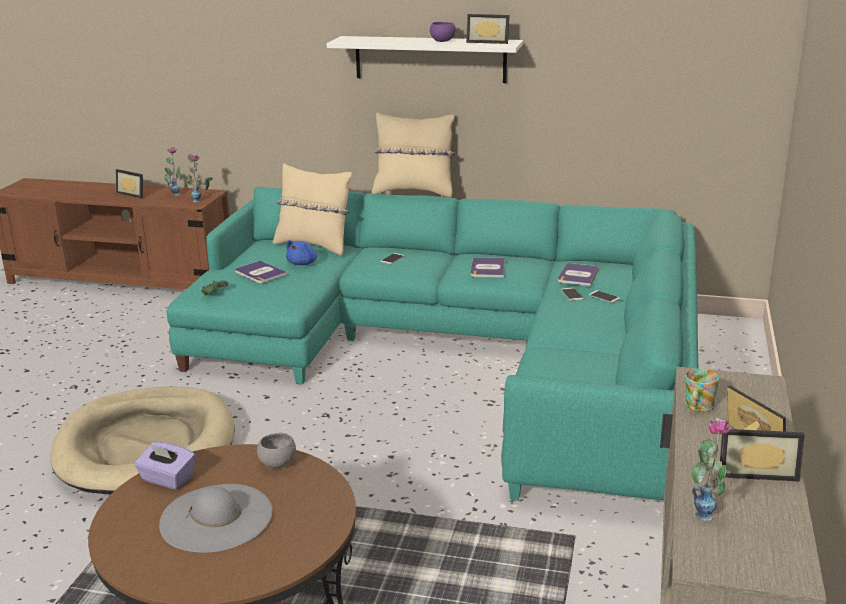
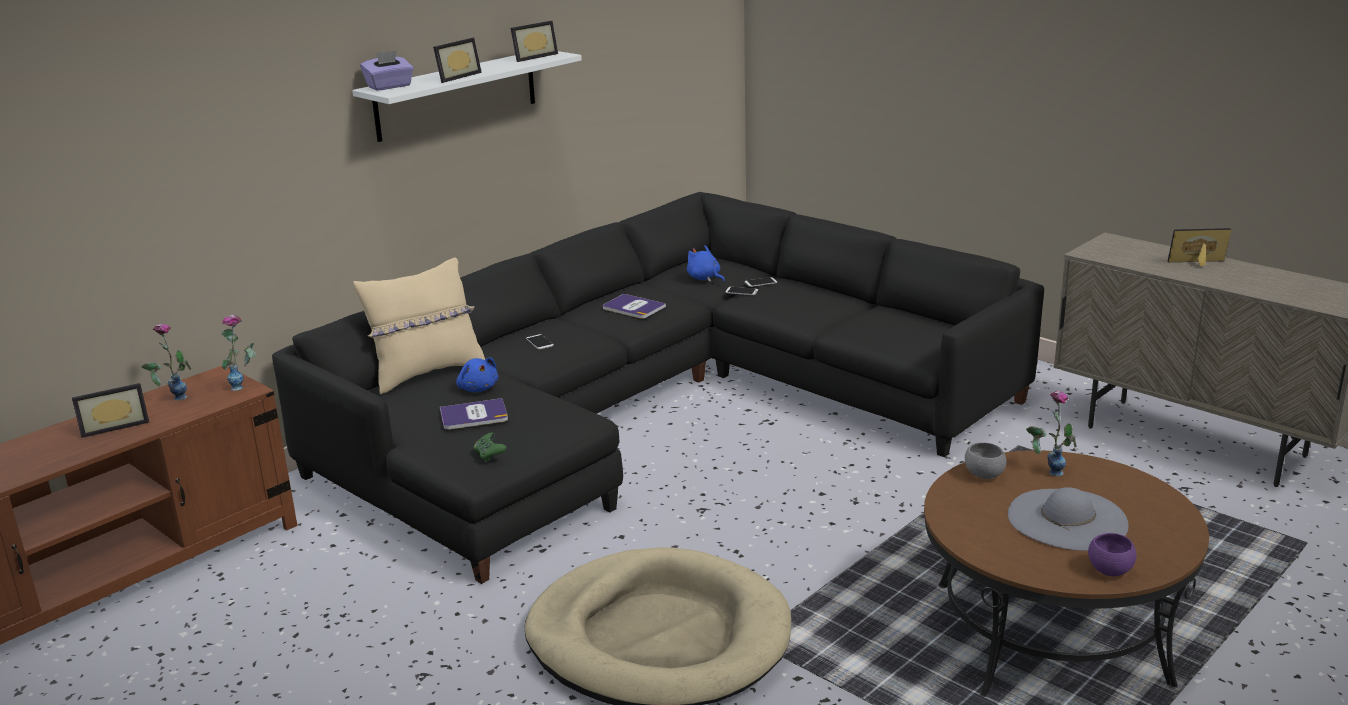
camera: 60 degrees left, 0 degrees up
(167, 479) = (976, 535): purple tissue box -> purple tissue box (389, 86)
(414, 192) = (476, 265): beige pillow -> none
(442, 41) = (489, 66): purple bowl -> purple bowl (1110, 570)
(466, 355) = (658, 408): turquoise sofa -> black sofa
(578, 275) = (705, 278): book -> blue plush toy
(697, 407) = (1136, 263): mug -> none
(705, 509) = (1281, 294): vase -> vase (1047, 469)
(756, 471) = (1238, 271): picture frame -> picture frame (455, 77)

